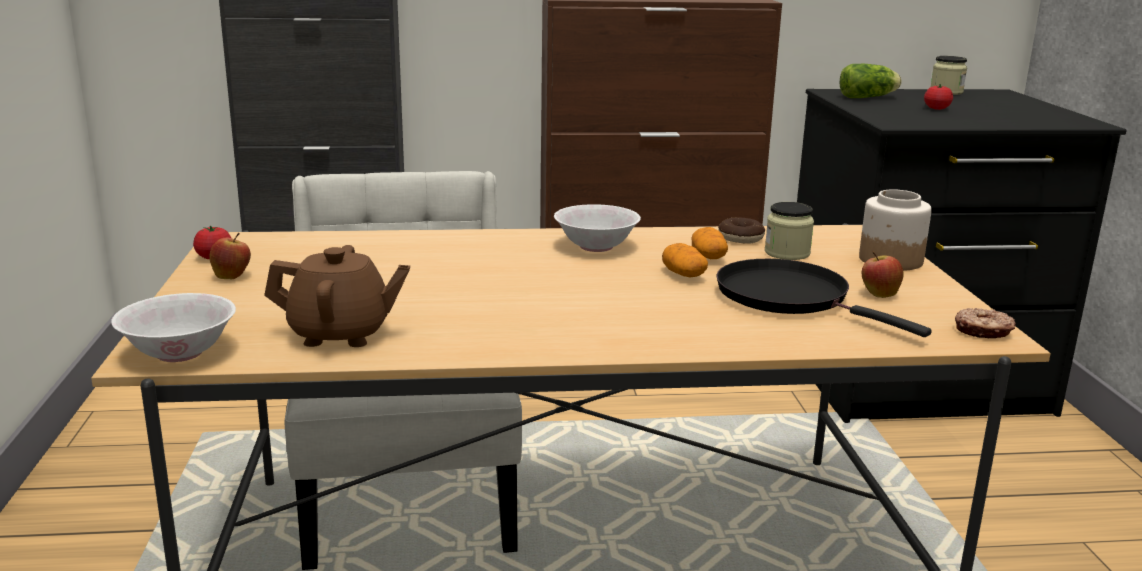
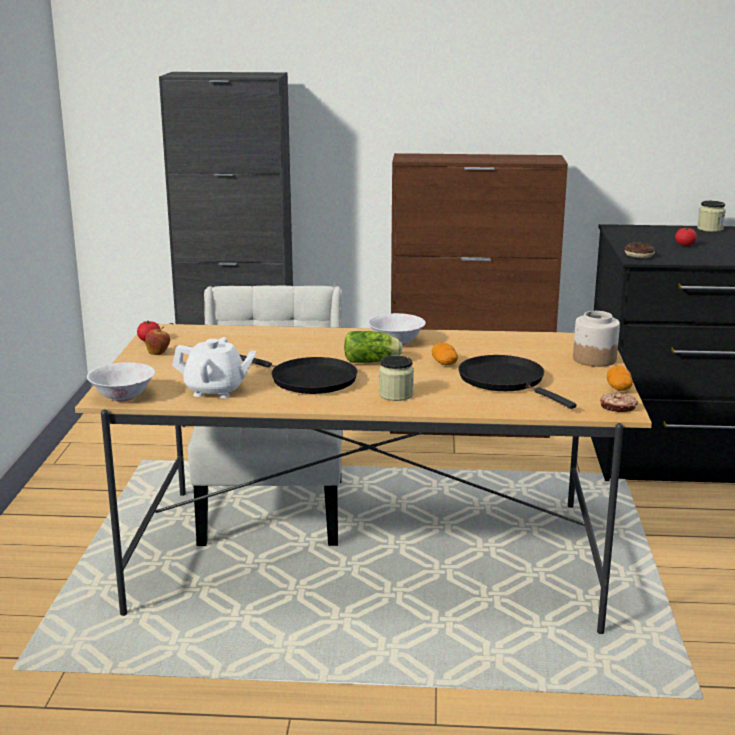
camera: 10 degrees right, 0 degrees up
(340, 334) = (215, 390): brown teapot -> white teapot
(488, 310) = (308, 380): none -> black frying pan
(708, 257) = (468, 352): potato -> potato (618, 388)
(741, 238) = (499, 340): donut -> donut (639, 255)
(787, 253) = (525, 351): jar -> jar (396, 395)
(869, 97) = (641, 233): lettuce -> lettuce (373, 361)
(879, 294) = (567, 381): apple -> none

